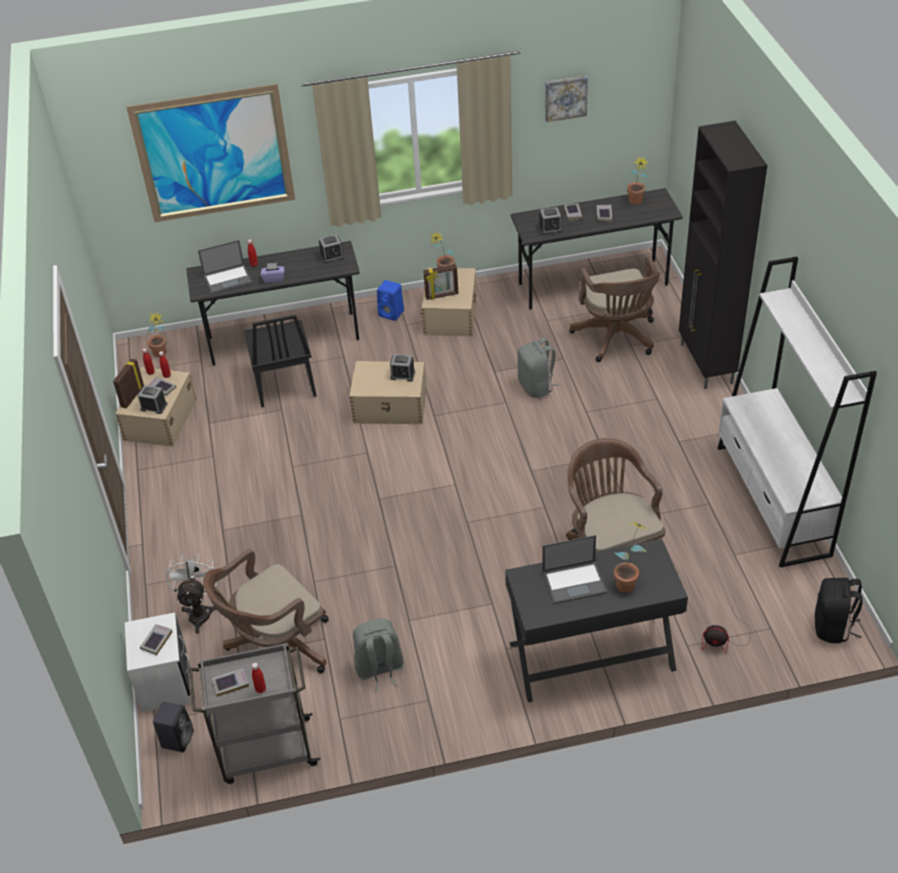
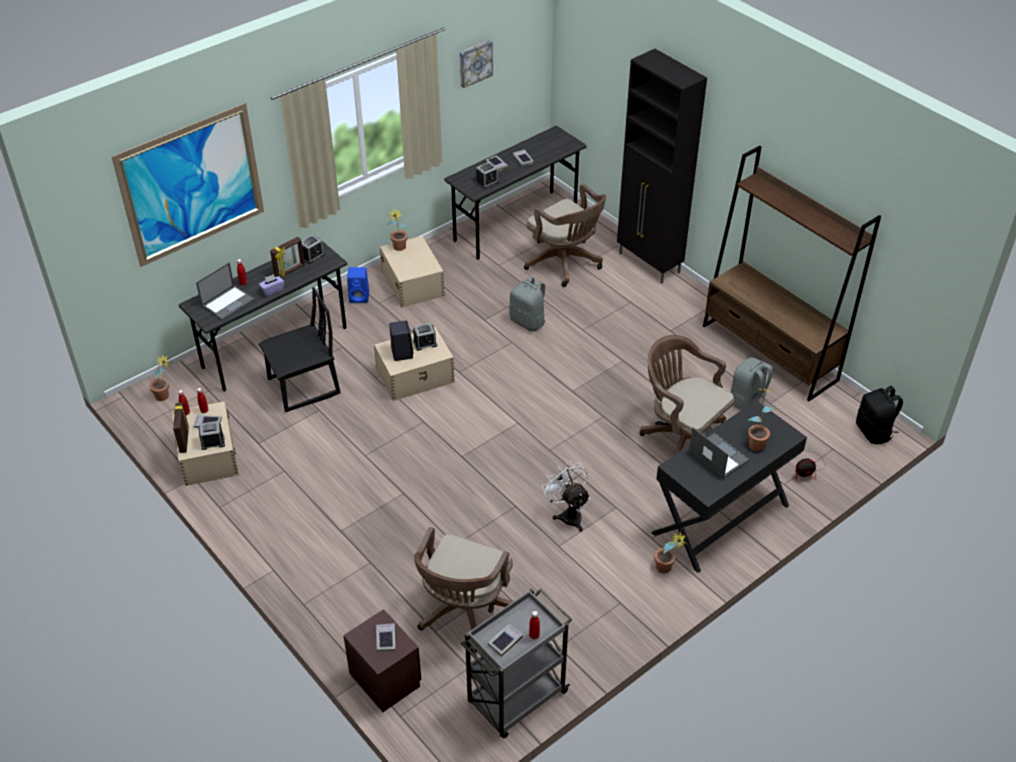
camera: 30 degrees left, 0 degrees up
(165, 683) = (385, 679): white nightstand -> brown nightstand
(178, 738) = (431, 720): black speaker -> black speaker (401, 352)
(200, 611) = (371, 607): white fan -> white fan (568, 514)
(283, 384) = (304, 387): black chair -> black chair turned 75 degrees counterclockwise
(379, 669) = (563, 594): grey backpack -> grey backpack (748, 401)
(442, 295) = (410, 267): picture frame -> picture frame (290, 271)
(575, 582) = (717, 456): laptop -> laptop turned 90 degrees counterclockwise
(636, 203) = (542, 143): potted plant -> potted plant (666, 570)
(772, 500) = (769, 353): white bookcase -> brown bookcase

